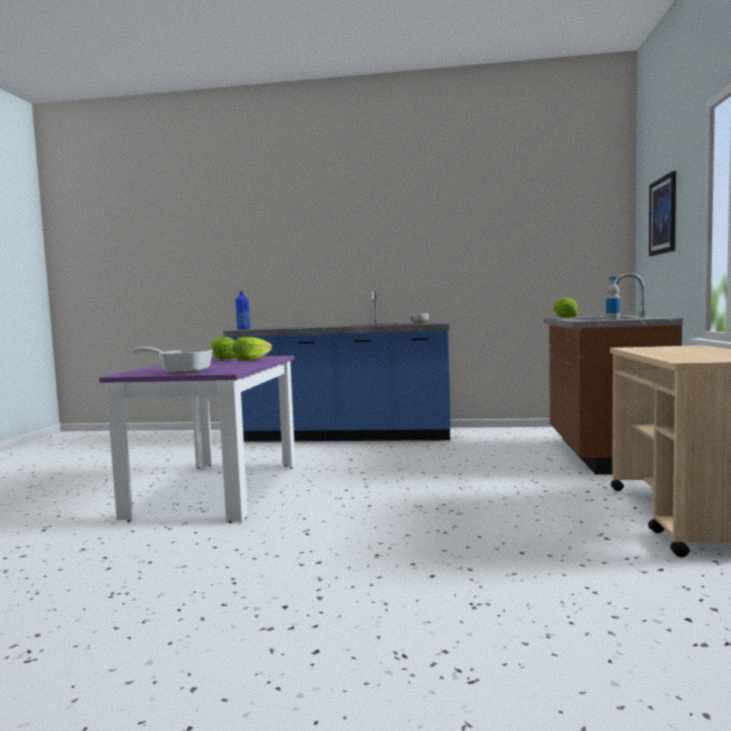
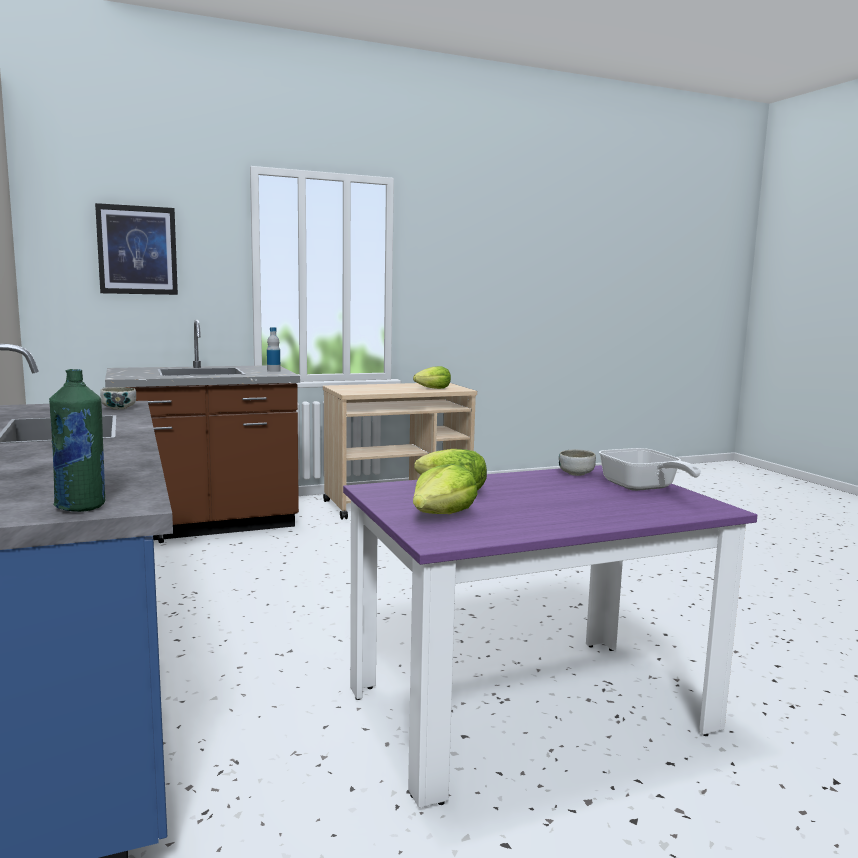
camera: 120 degrees left, 5 degrees up
(234, 368) = (576, 474): none -> bowl
(243, 329) = (81, 507): blue bottle -> green bottle
(564, 317) = (127, 376): lettuce -> lettuce (433, 389)

